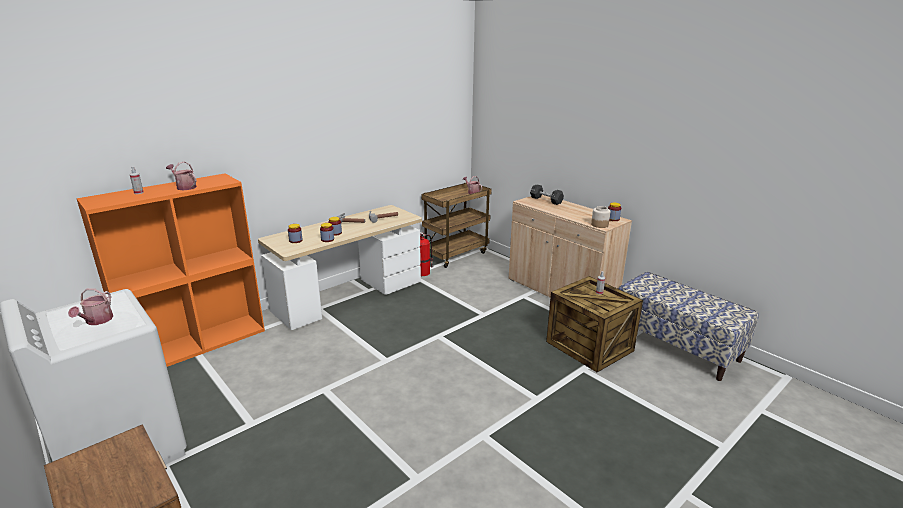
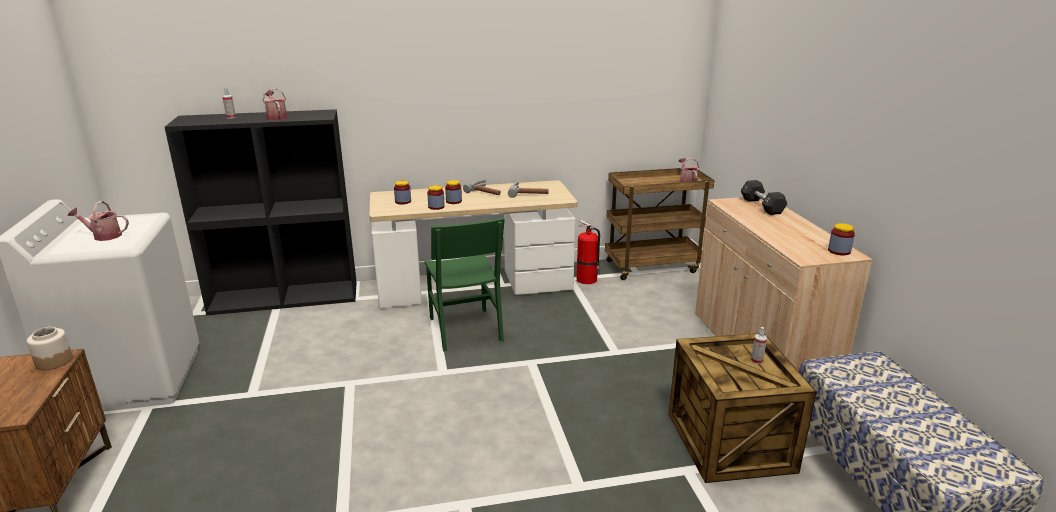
camera: 30 degrees right, 0 degrees up
(97, 321) = (103, 236): watering can -> watering can turned 60 degrees clockwise
(198, 343) = (286, 297): orange bookcase -> black bookcase
(372, 327) = (465, 329): none -> green chair
(599, 225) = (802, 255): jar -> jar (54, 361)

